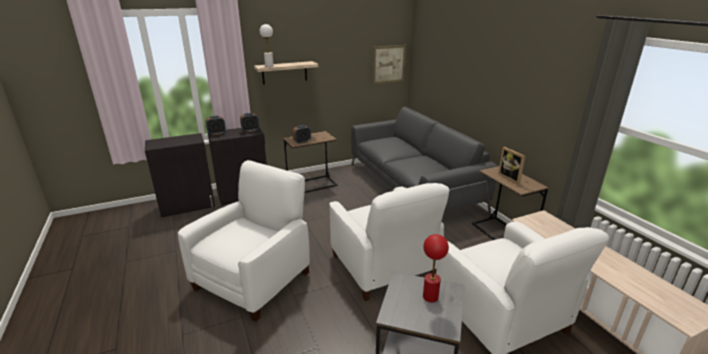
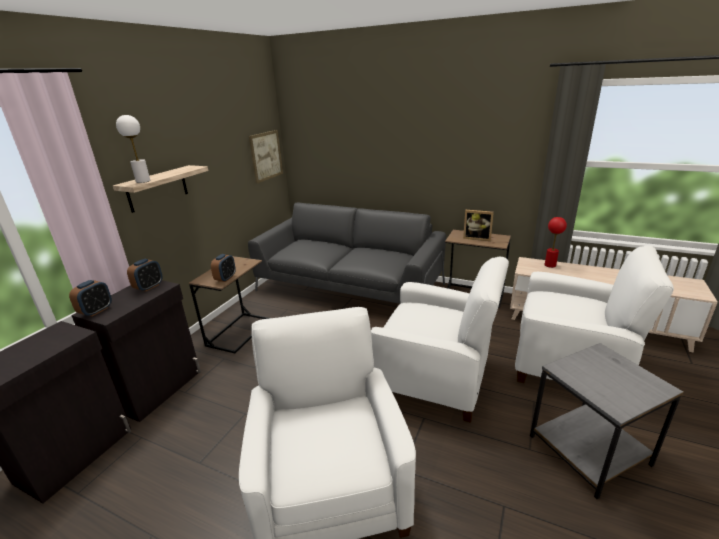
camera: 40 degrees left, 0 degrees up
(430, 297) = (604, 369): red table lamp -> red table lamp (550, 265)

